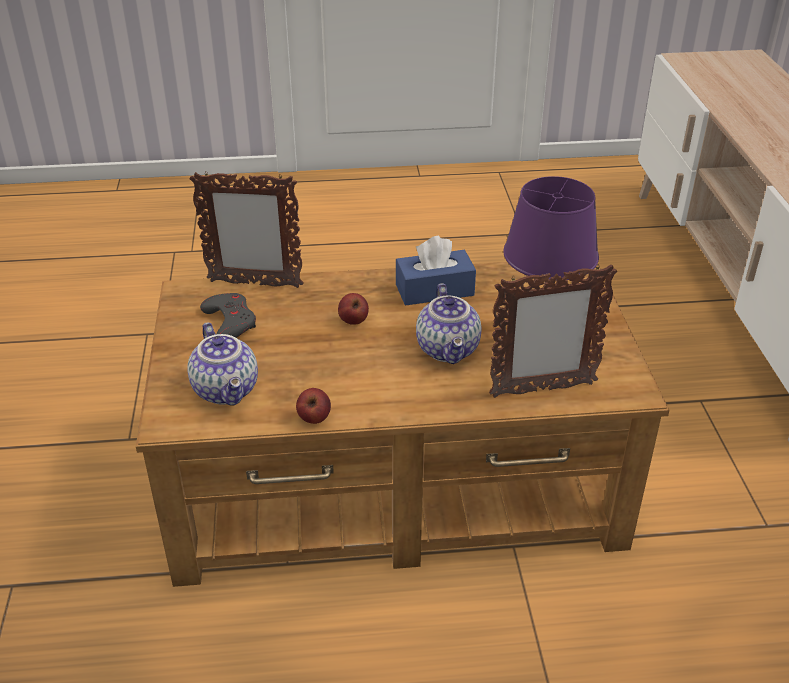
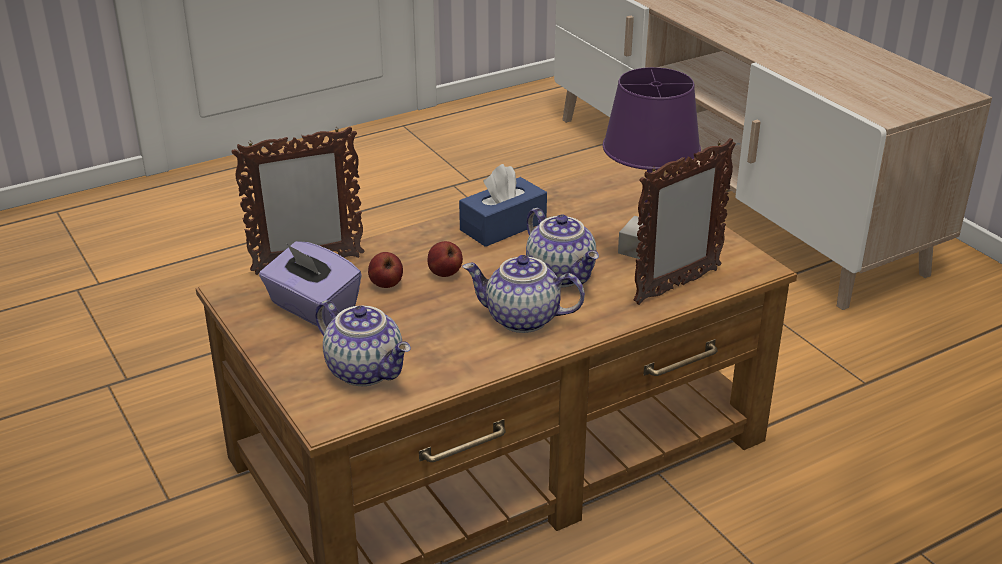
camera: 25 degrees left, 5 degrees down
(230, 322) = (312, 308): grey game controller -> purple tissue box
(314, 418) = (480, 370): apple -> apple (386, 284)
(383, 382) = (521, 320): none -> teapot

